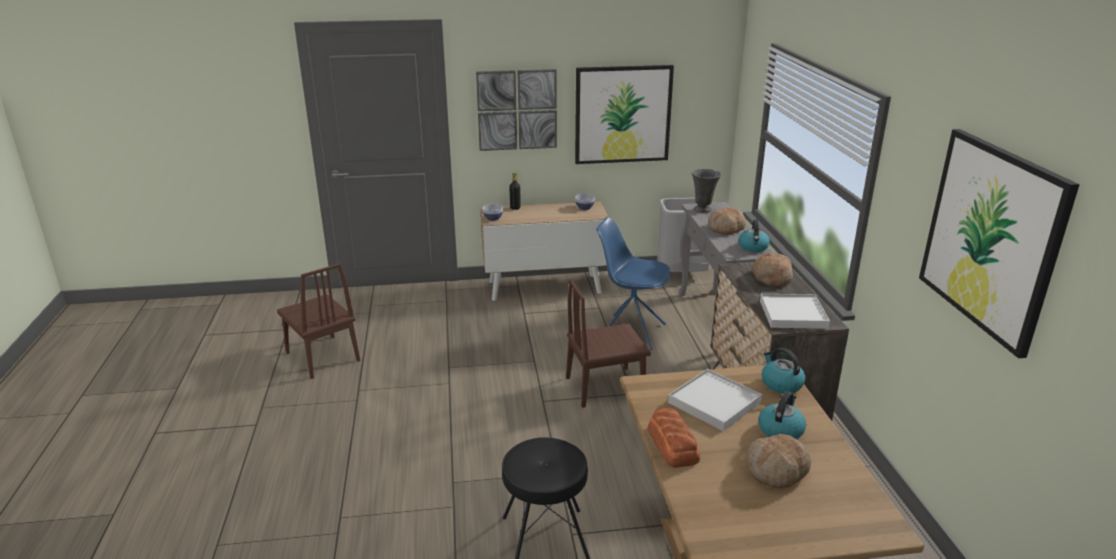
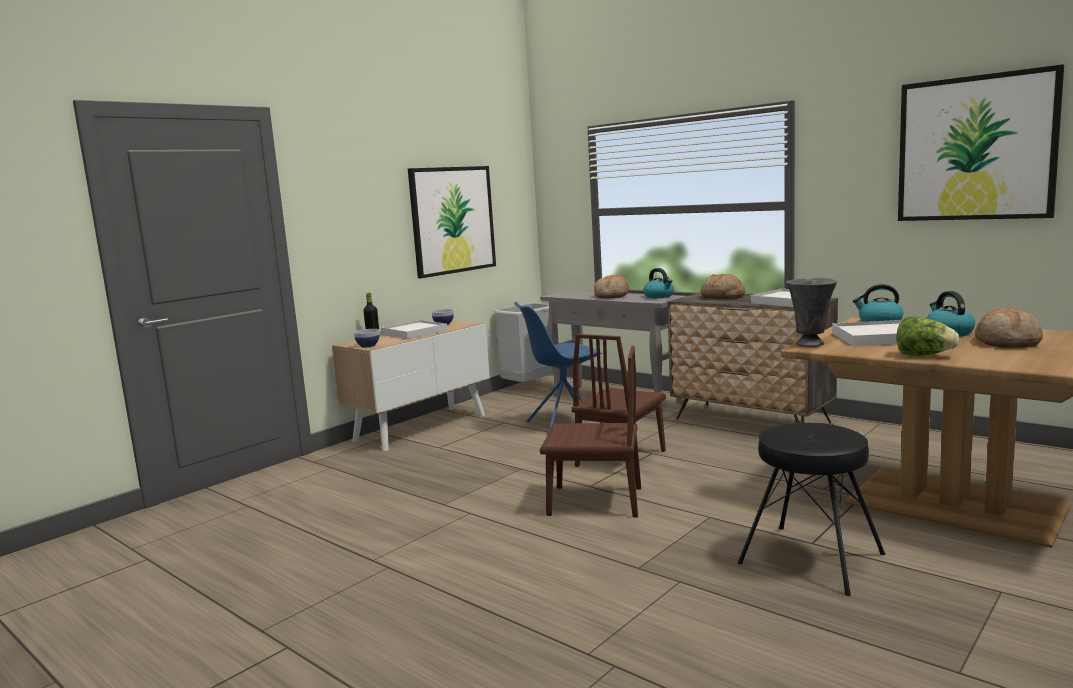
camera: 40 degrees left, 15 degrees down
(322, 356) = (258, 557): brown chair -> brown chair (595, 501)
(517, 110) = (357, 219): picture -> none
(547, 212) = (414, 332): none -> white tray
(673, 444) = (923, 355): bread -> lettuce
(703, 210) = (566, 294): grey vase -> grey vase (811, 344)

